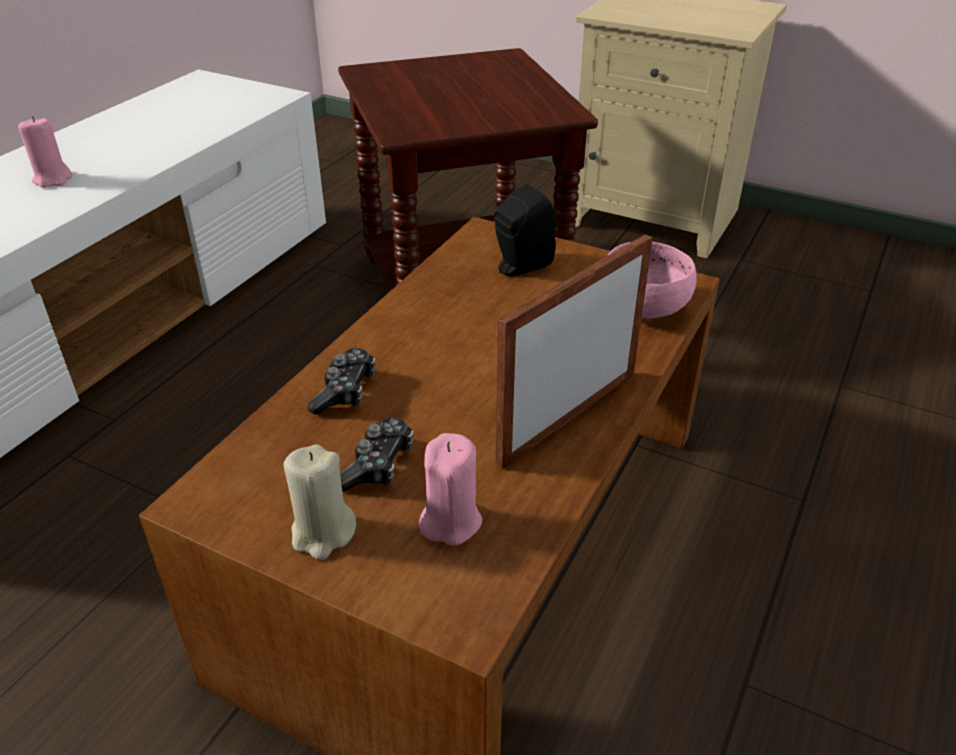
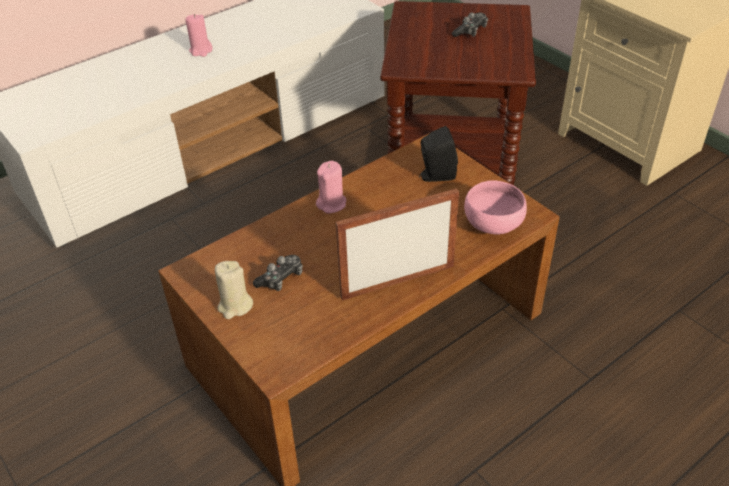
camera: 25 degrees right, 5 degrees up
(345, 391) = (288, 231): game controller -> game controller (470, 31)
(450, 521) = (298, 319): pink candle -> pink candle (331, 204)

